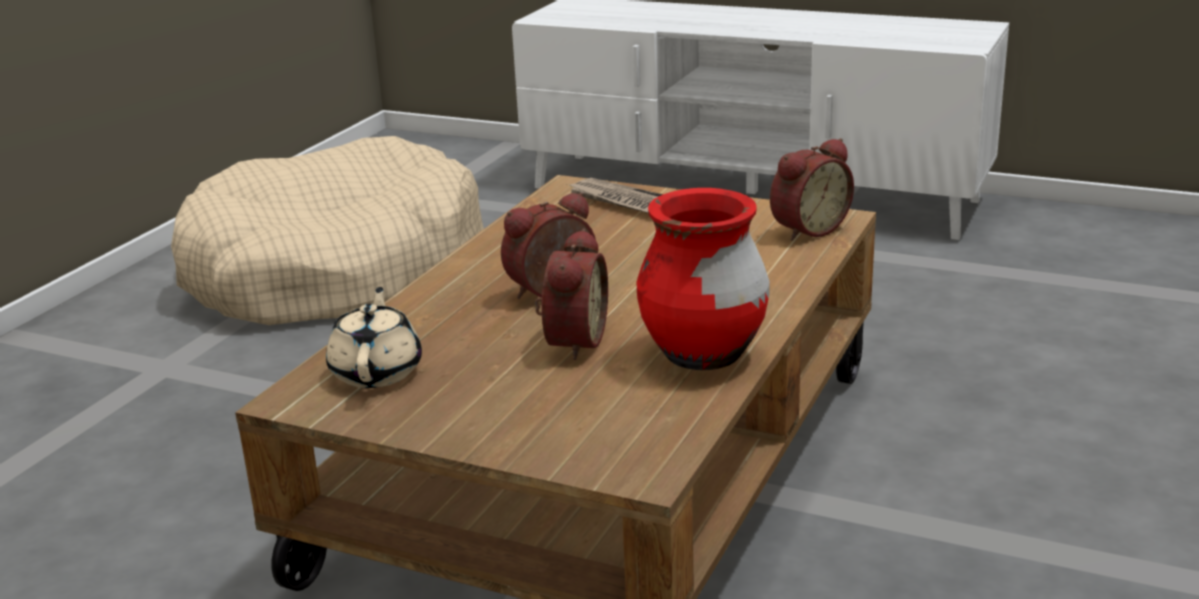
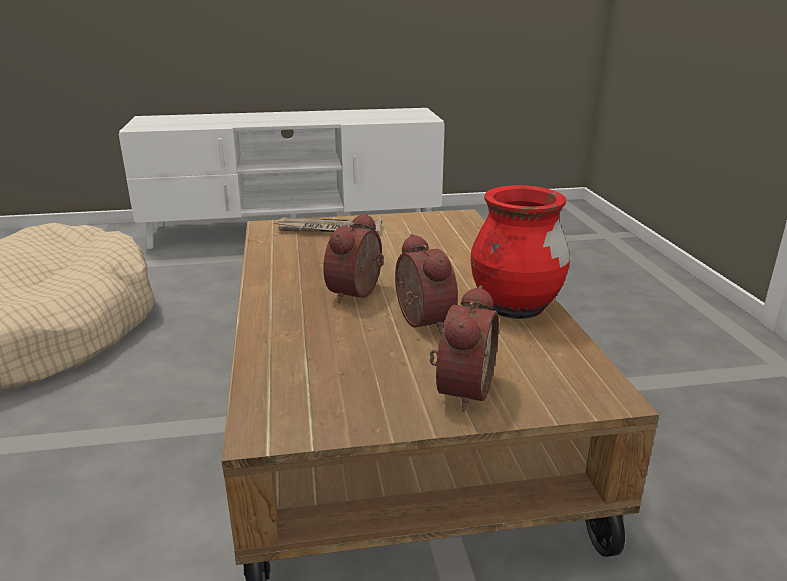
camera: 35 degrees left, 0 degrees up
(377, 371) = (306, 384): beige teapot -> none
(807, 229) = (453, 224): alarm clock -> alarm clock (460, 389)

